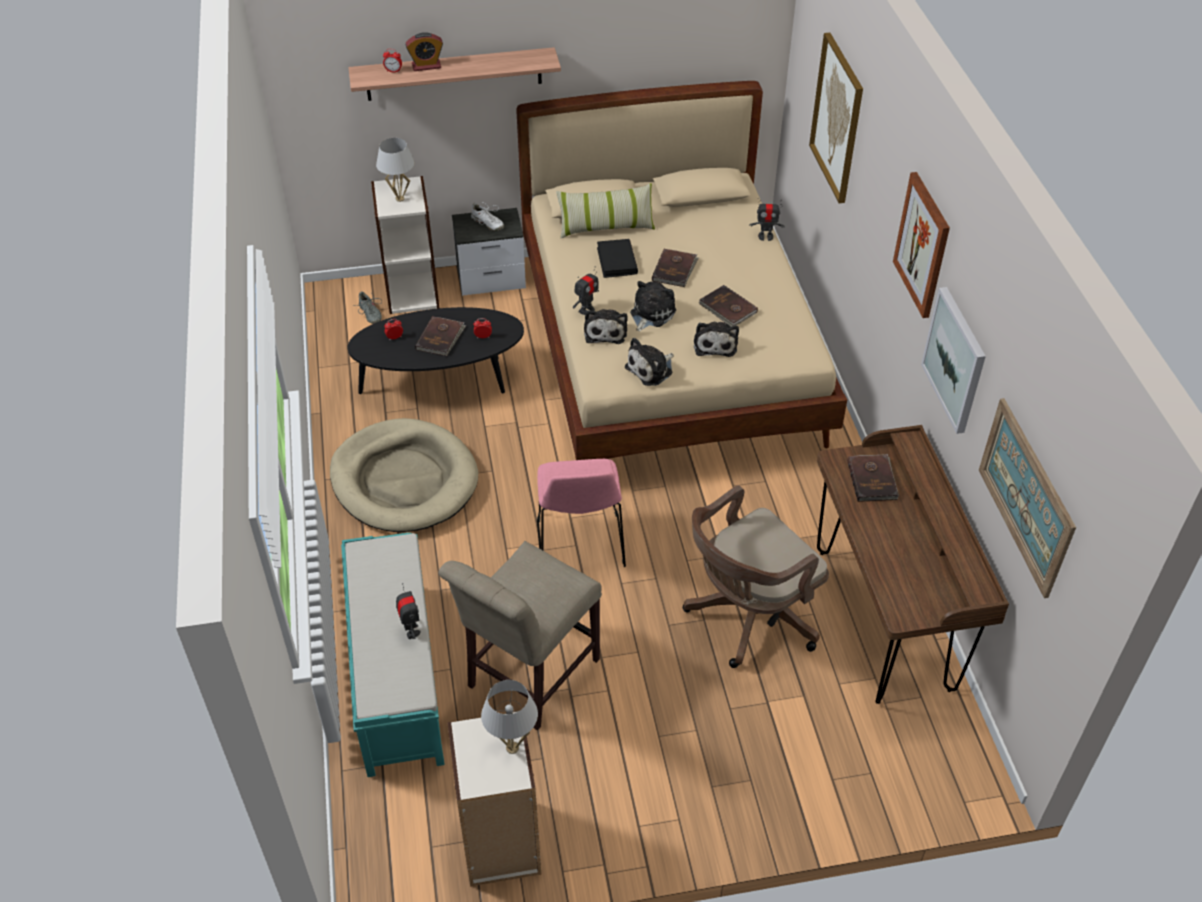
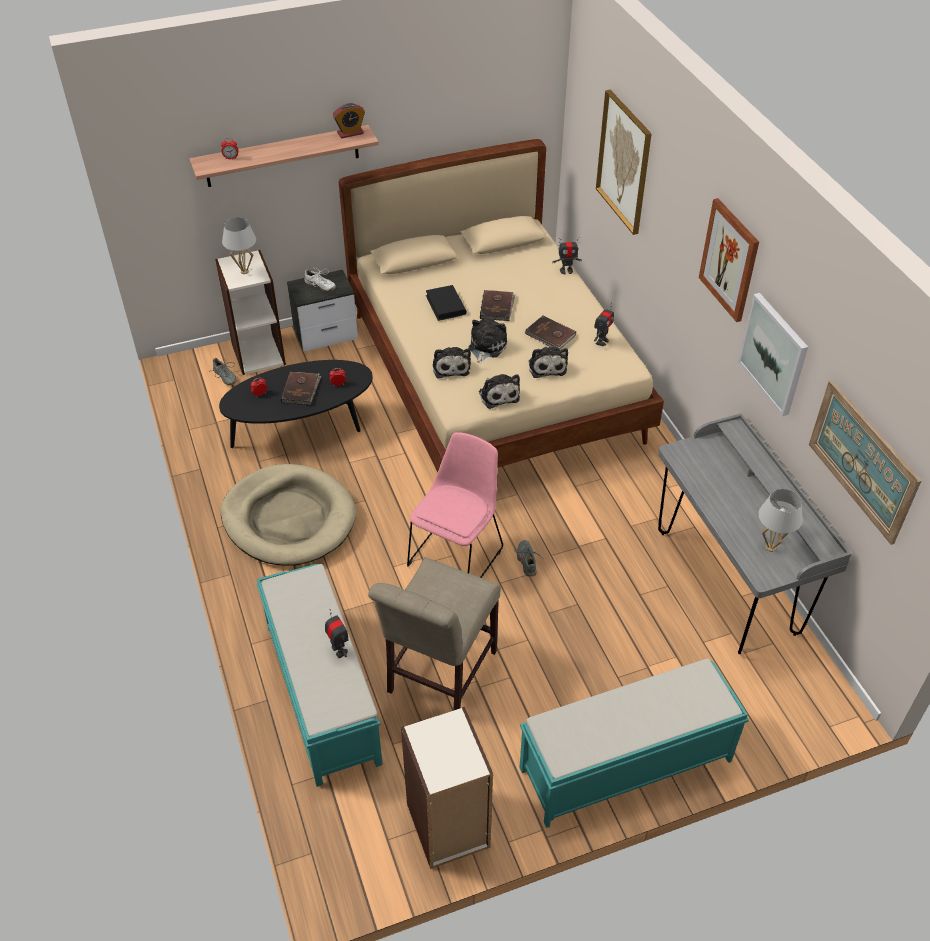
camera: 10 degrees left, 0 degrees up
(426, 66) = (259, 151): alarm clock -> alarm clock (350, 133)
(512, 748) = (464, 741): white table lamp -> white table lamp (771, 547)
(580, 544) = (456, 554): pink chair -> pink chair turned 135 degrees counterclockwise
(586, 310) = (429, 350): toy robot -> toy robot (601, 341)
(606, 227) = (429, 277): pillow -> none
(651, 369) = (498, 394): plush toy -> plush toy turned 60 degrees counterclockwise
(658, 563) = (527, 561): none -> grey shoe
(713, 808) = (624, 765): none -> turquoise bench
(748, 618) = (614, 597): brown office chair -> none
(872, 479) = (710, 464): brown book -> none
(884, 619) = (727, 582): brown desk -> grey desk

